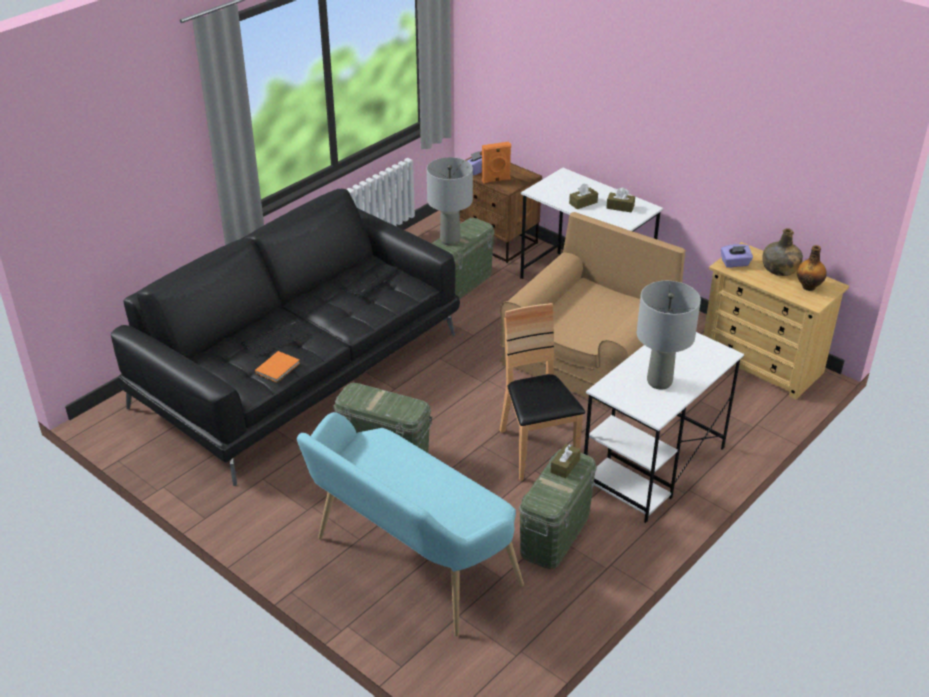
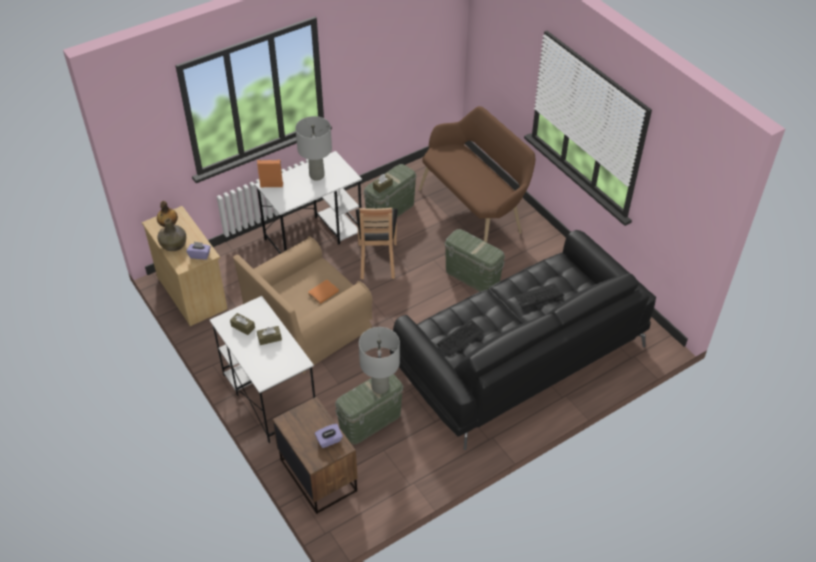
camera: 165 degrees left, 10 degrees up
(279, 368) = (538, 272): orange book -> orange book (322, 292)
(408, 564) = (474, 210): turquoise bench -> brown bench
(496, 180) = (317, 420): orange speaker -> orange speaker (271, 185)

